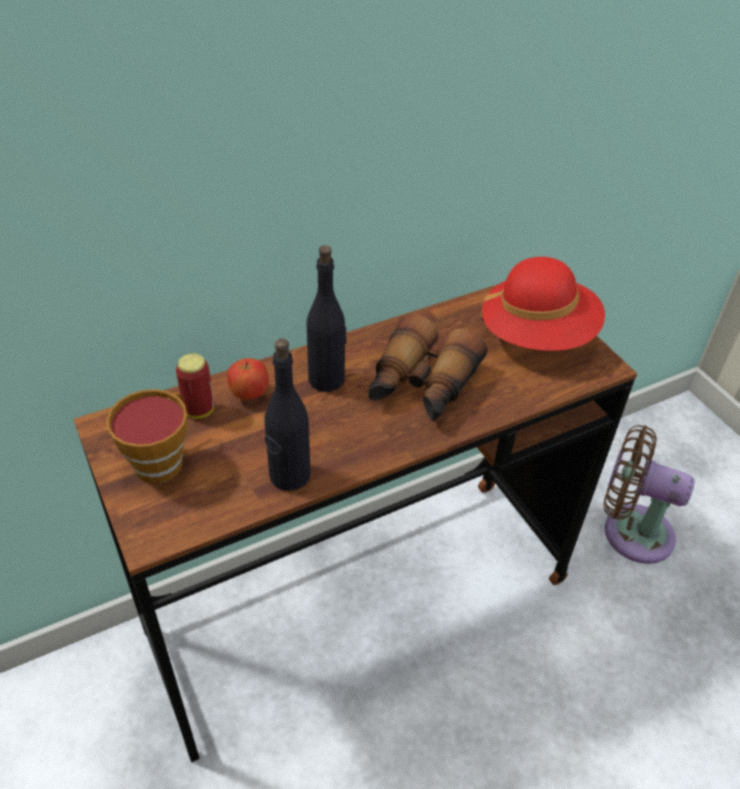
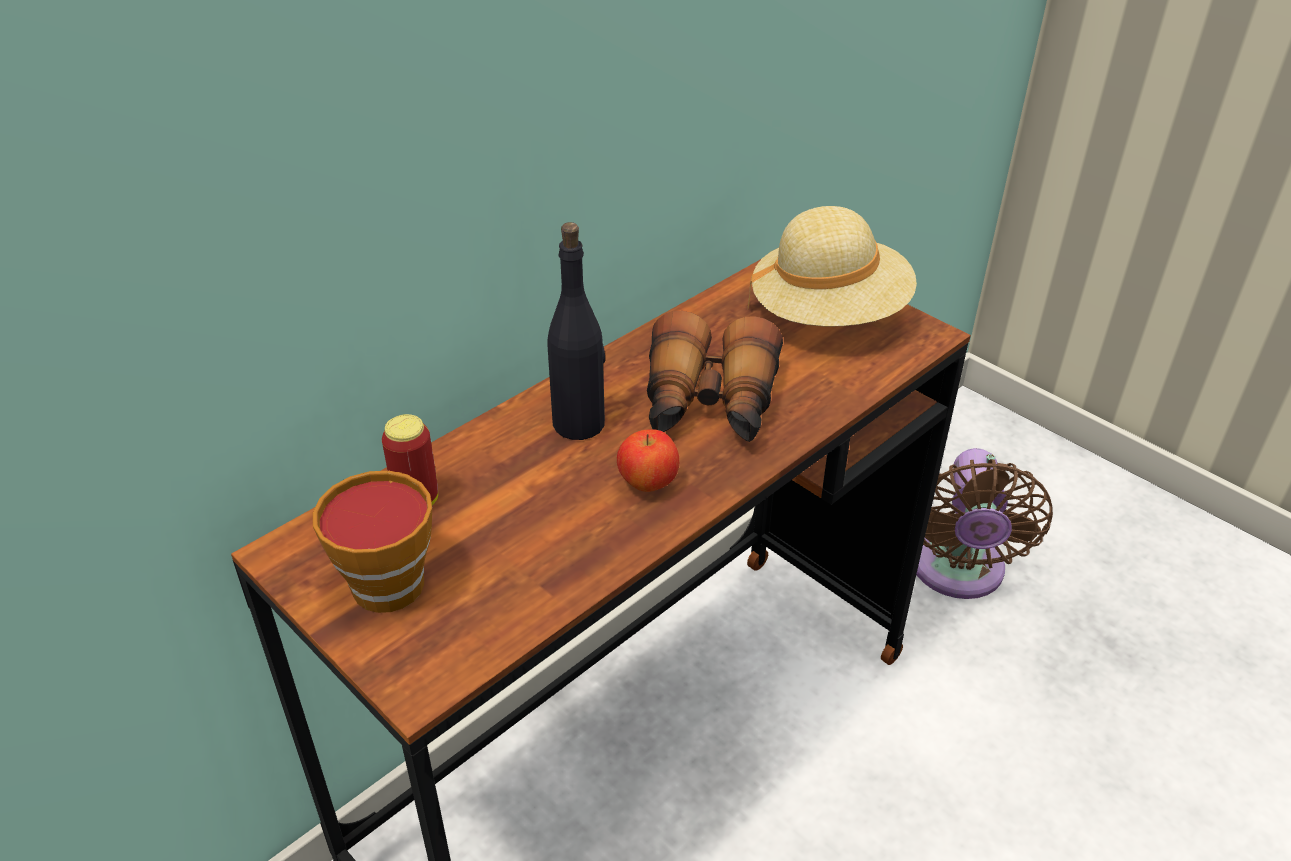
camera: 15 degrees left, 5 degrees down
(249, 394) = (479, 465): apple -> apple (647, 484)
(289, 475) = (583, 556): black bottle -> none
(537, 334) = (828, 314): red hat -> beige hat
(630, 531) = (957, 573): brown fan -> brown fan turned 90 degrees counterclockwise

